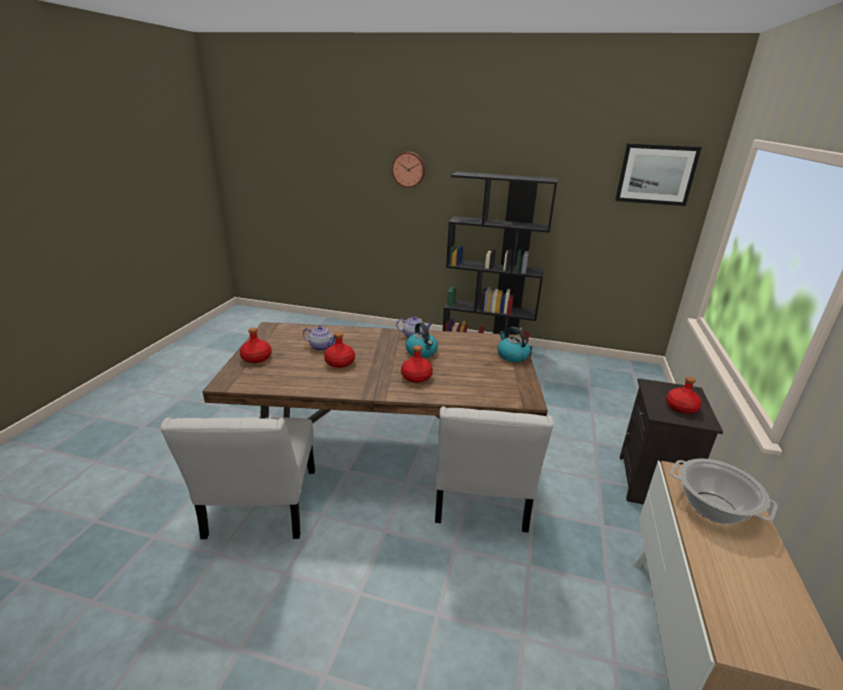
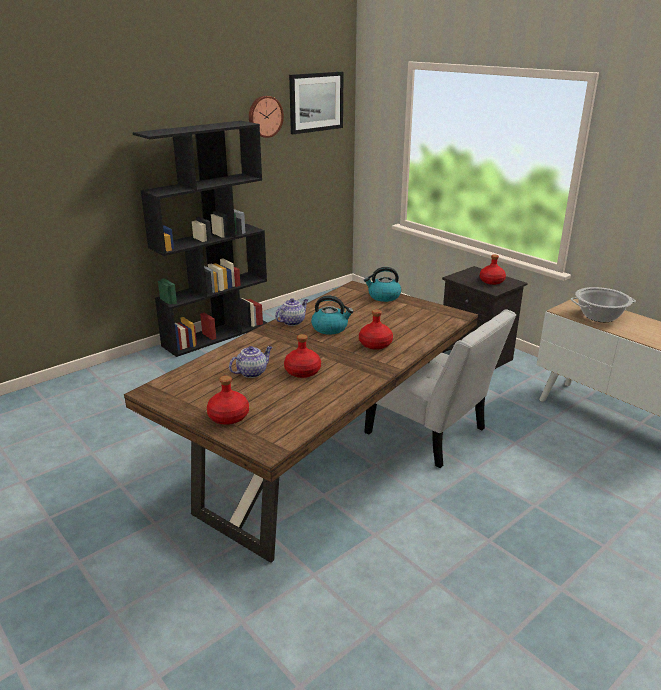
camera: 55 degrees left, 0 degrees up
(260, 508) = (327, 577): white chair -> none
(409, 169) = (64, 141): wall clock -> wall clock (265, 116)

